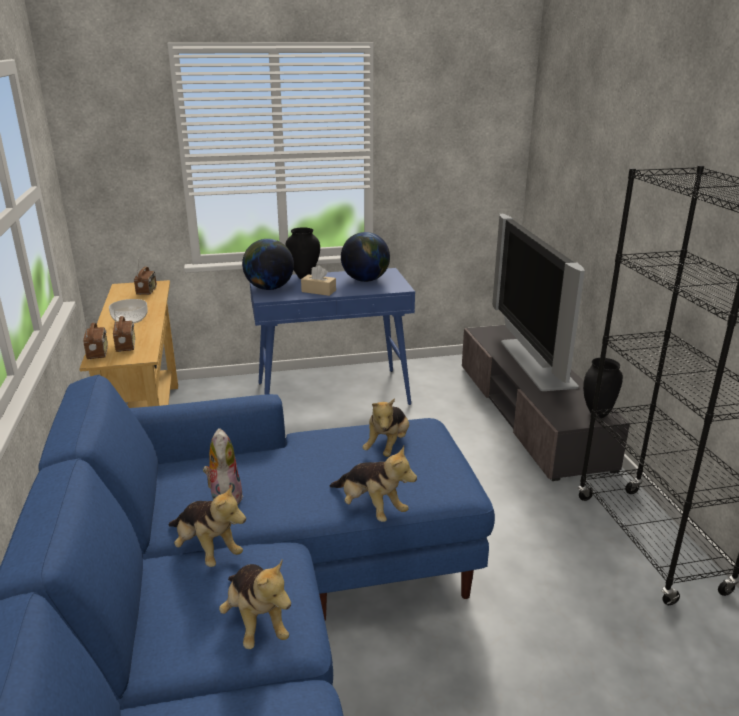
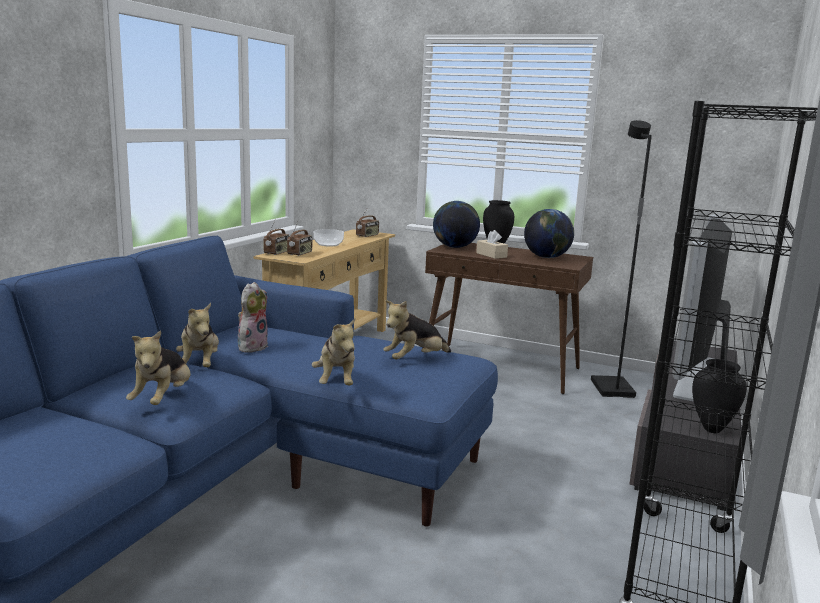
camera: 35 degrees right, 10 degrees down
(333, 393) = (501, 367): blue console table -> brown console table
(436, 384) = (610, 389): none -> black floor lamp

